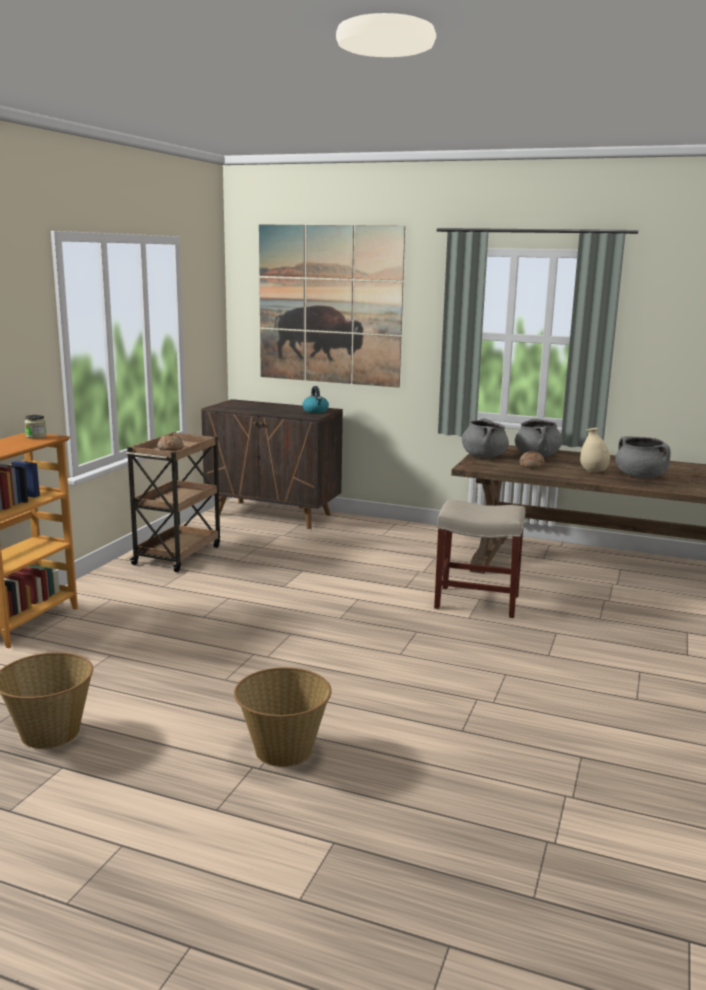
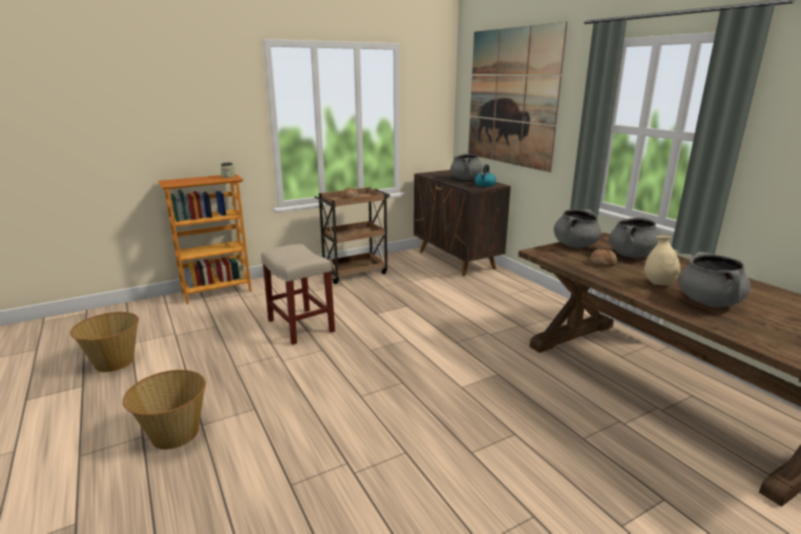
camera: 40 degrees right, 5 degrees up
(280, 408) = (465, 179): none -> grey cooking pot
(475, 602) = (490, 375): beige stool -> beige stool (300, 325)

